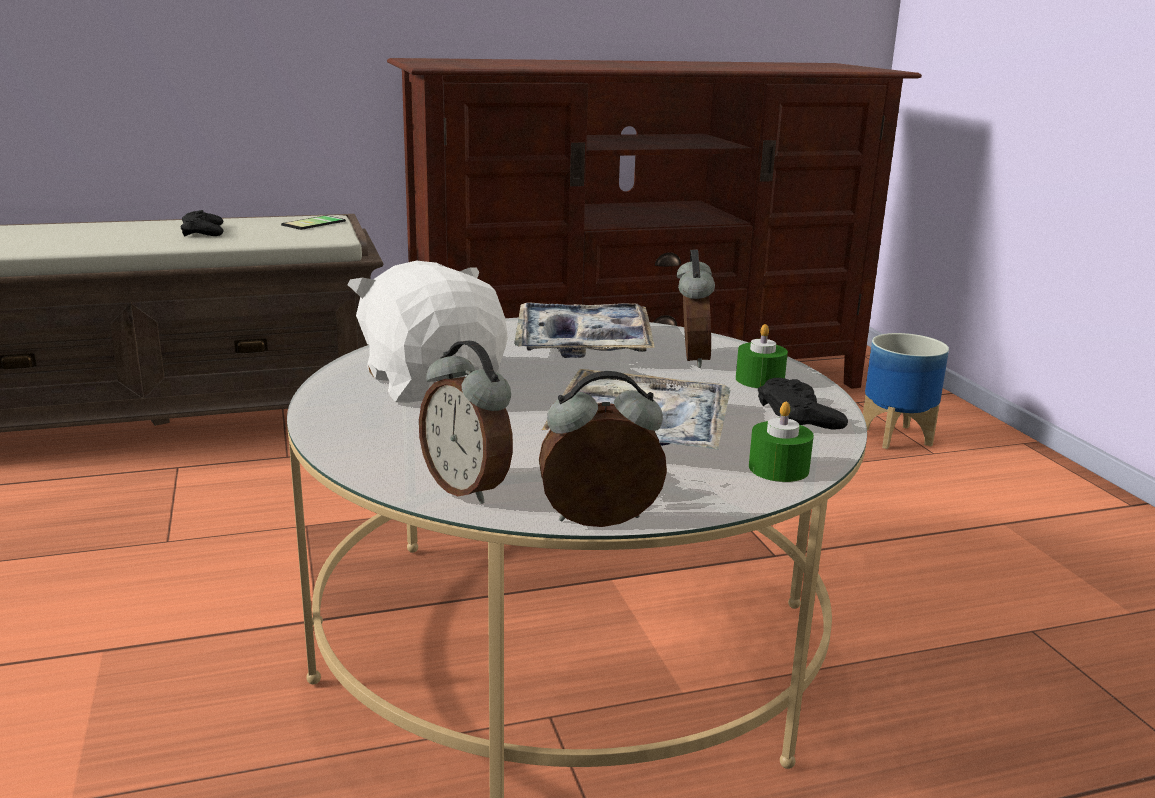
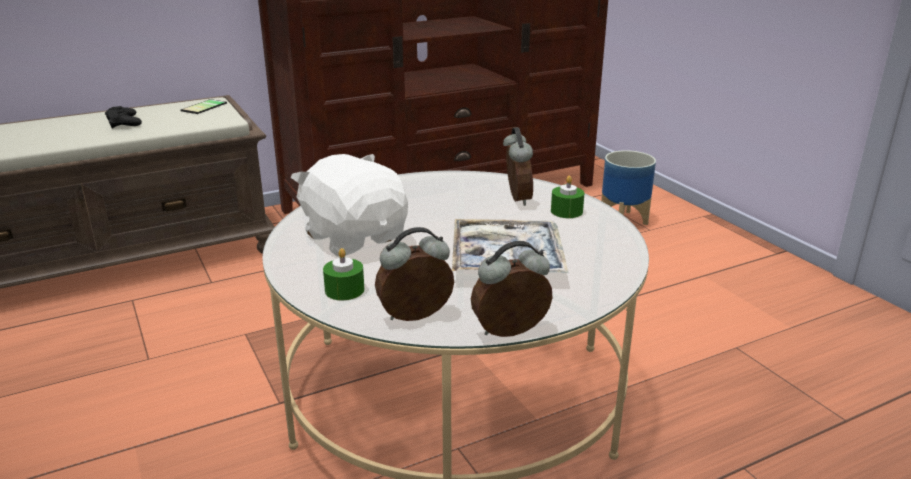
camera: 10 degrees left, 5 degrees up
(468, 488) = (416, 318): alarm clock -> alarm clock turned 120 degrees clockwise
(583, 344) = (441, 194): tray -> none
(778, 468) = (603, 279): green candle -> green candle (344, 290)
(799, 415) = (601, 236): black game controller -> none

